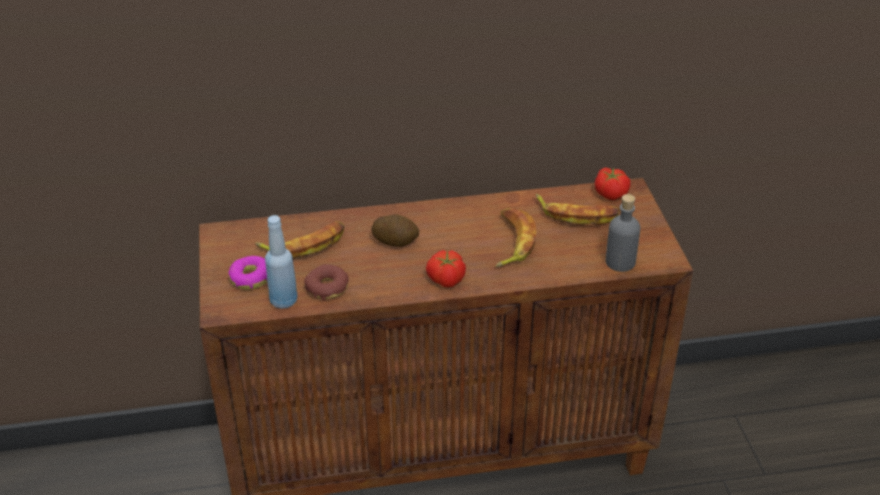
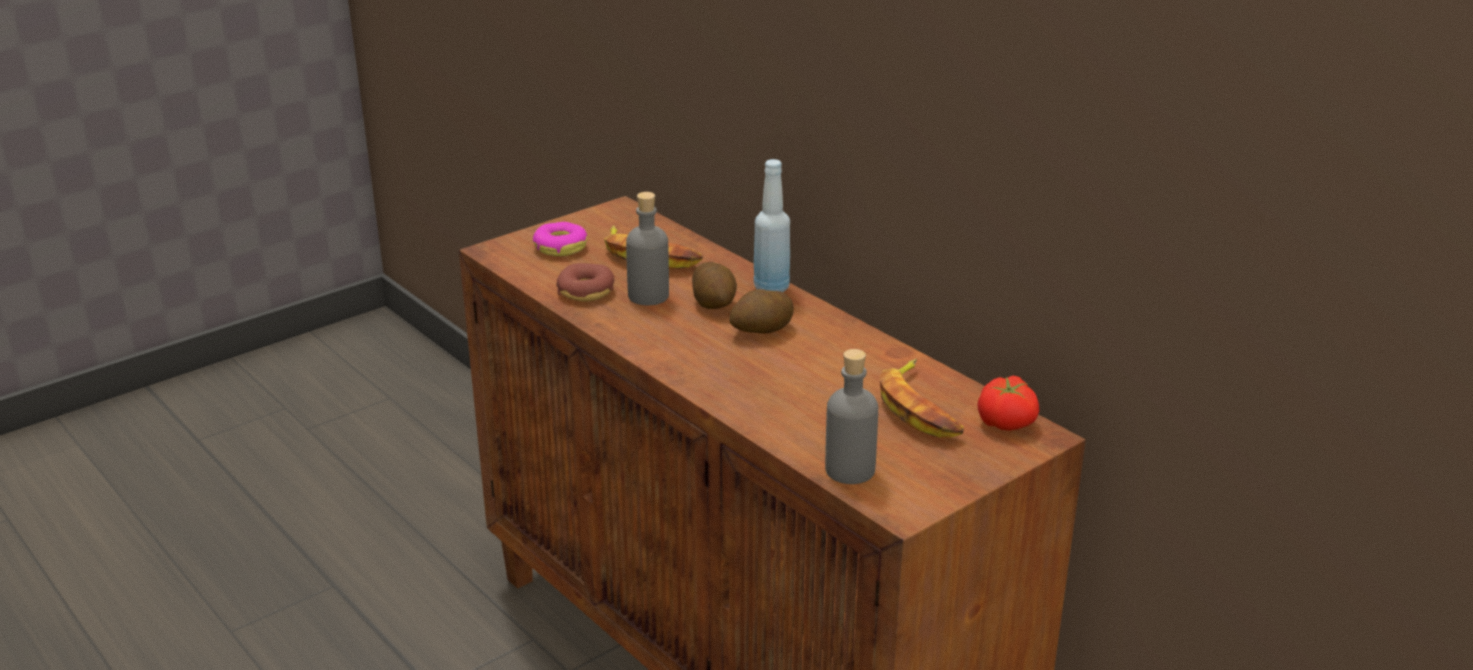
camera: 60 degrees right, 10 degrees down
(284, 301) = (540, 275): blue bottle -> blue bottle (771, 288)
(360, 263) = (648, 296): none -> grey bottle
(445, 279) = (675, 354): tomato -> none
(446, 236) = (761, 331): none -> potato
(511, 242) = (799, 377): banana -> none

